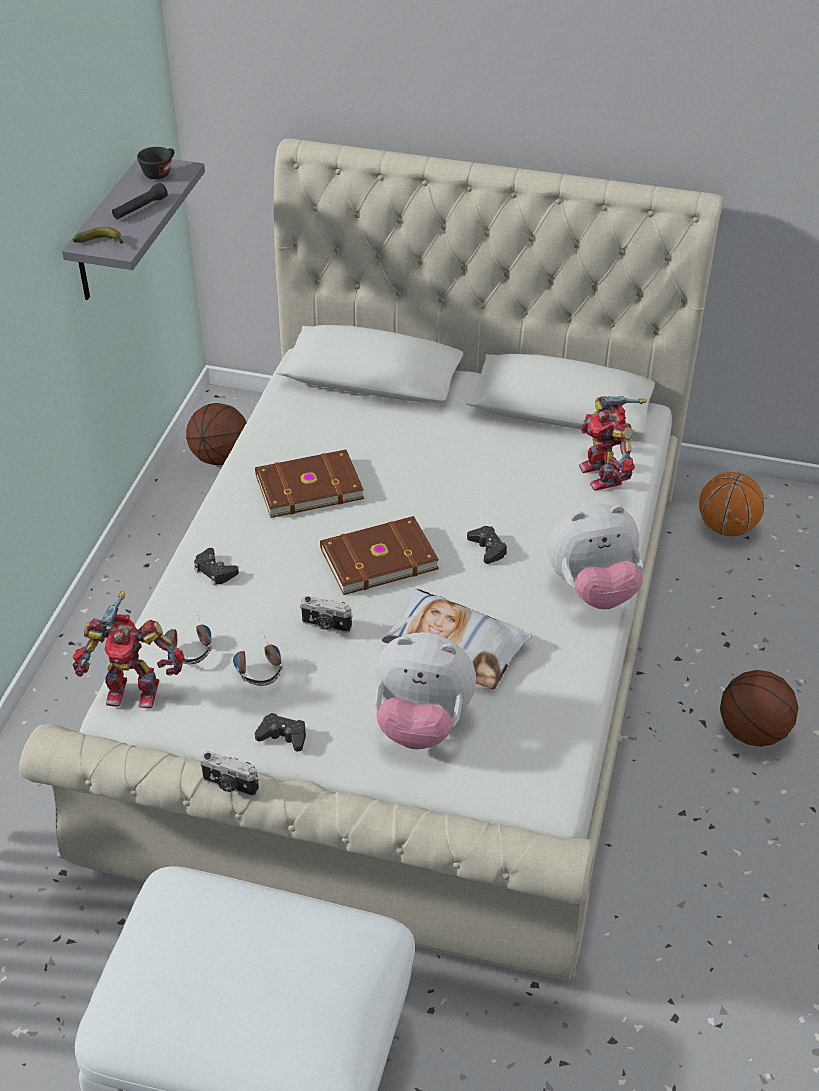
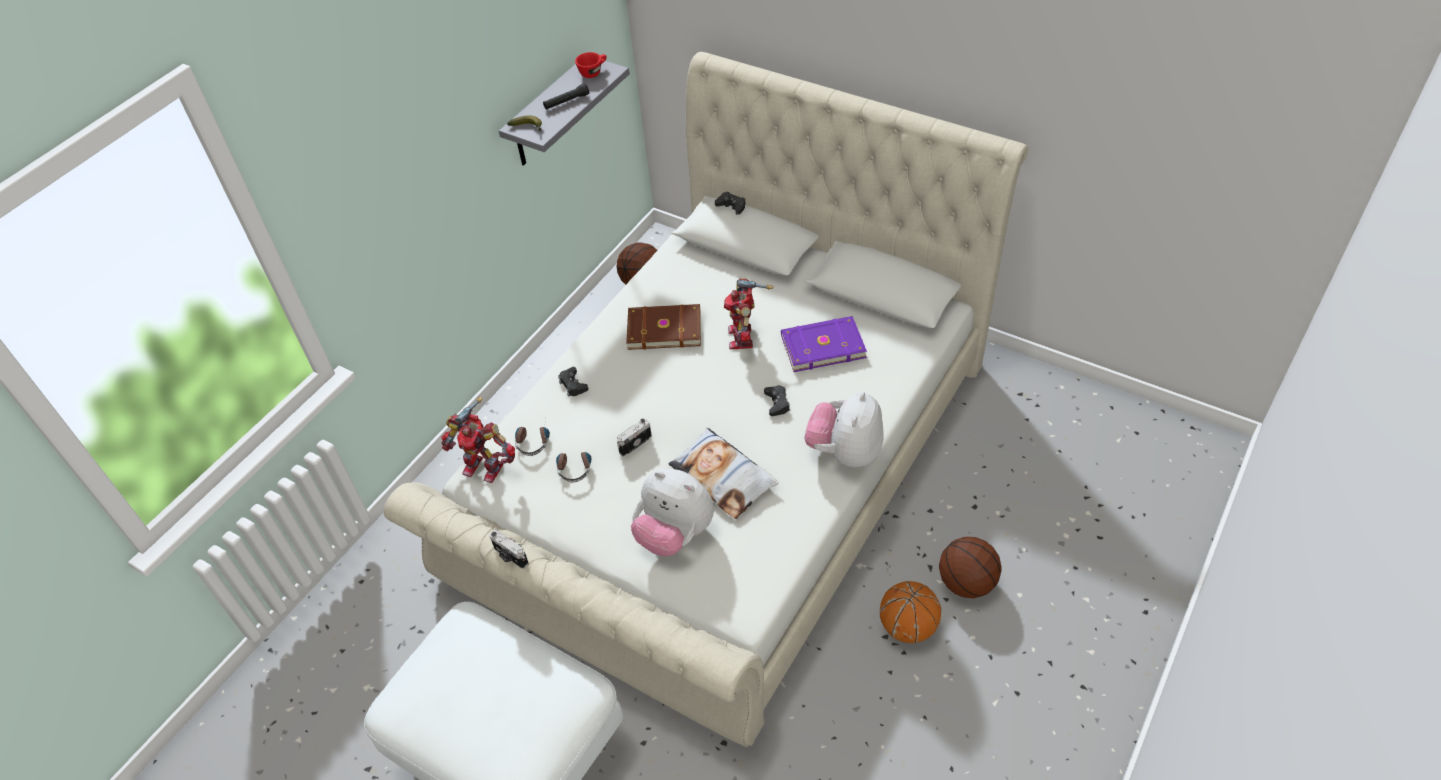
camera: 20 degrees right, 5 degrees up
(160, 172) = (593, 72): black cup -> red cup
(283, 736) = (573, 523): black game controller -> black game controller (731, 206)
(326, 625) = (634, 443): camera -> camera turned 105 degrees clockwise
(377, 558) = (691, 396): brown book -> none
(515, 475) = (822, 345): none -> purple book
(593, 589) = (845, 452): plush toy -> plush toy turned 105 degrees clockwise
(603, 474) = (892, 357): toy robot -> toy robot (743, 337)
(726, 527) = (1013, 408): basketball -> basketball (908, 627)

